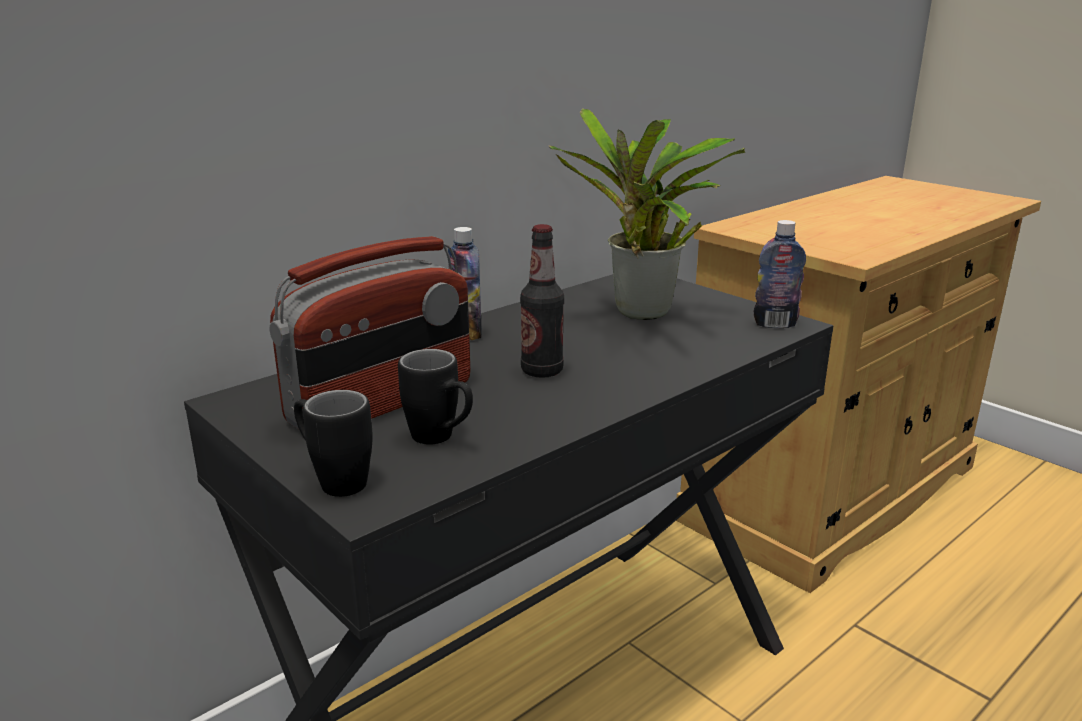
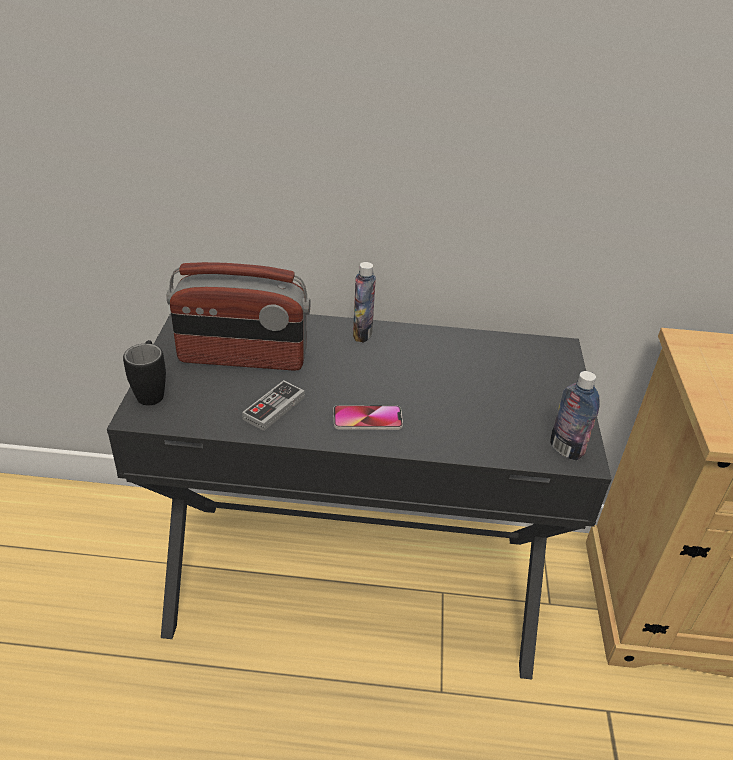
camera: 45 degrees right, 15 degrees up
(441, 439) = (226, 400): black mug -> none
(506, 419) = (274, 408): none -> game controller
(542, 371) = (349, 388): bottle -> none
(605, 381) = (367, 419): none -> phone
(641, 315) = (489, 383): potted plant -> none

